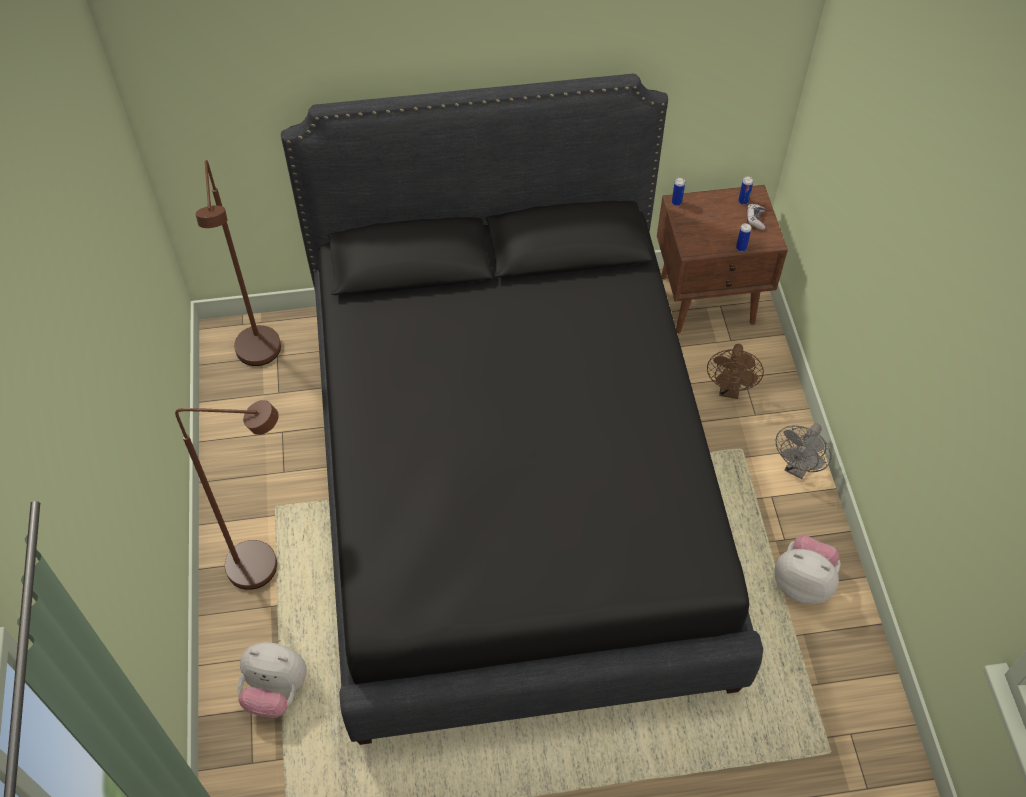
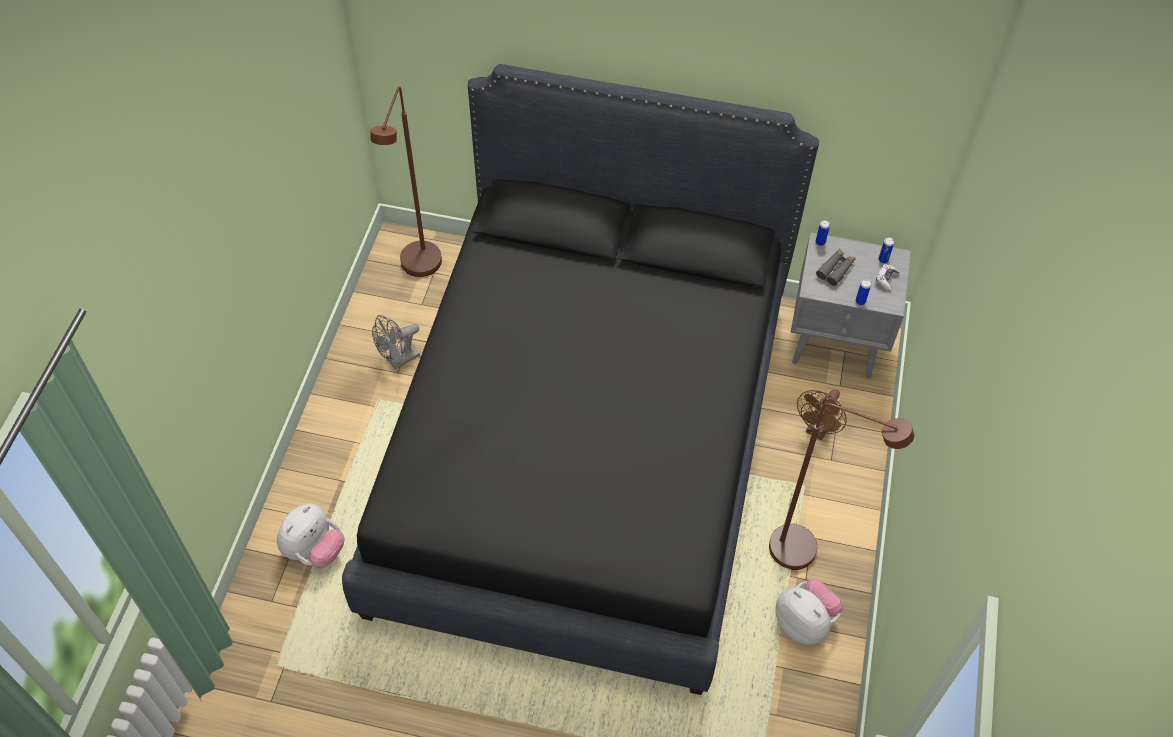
camera: 20 degrees right, 0 degrees up
(266, 567) = (350, 447): brown floor lamp -> brown floor lamp (805, 553)
(275, 690) = (314, 550): plush toy -> plush toy turned 90 degrees counterclockwise
(703, 224) = (835, 270): none -> grey binoculars
(709, 300) = (836, 343): brown nightstand -> grey nightstand
(797, 468) = (848, 520): grey fan -> grey fan (399, 360)

